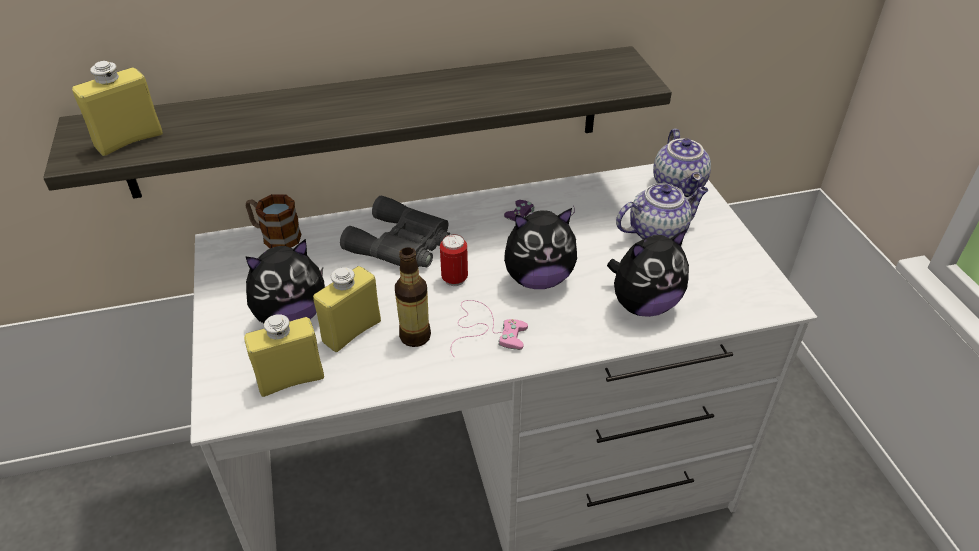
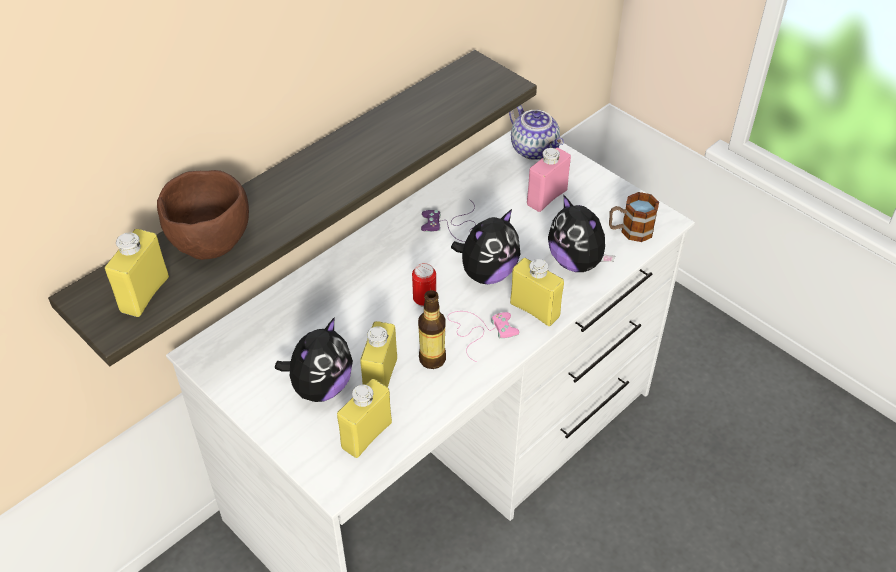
camera: 30 degrees left, 5 degrees up
(229, 119) = (210, 240): none -> brown bowl
(275, 236) = (242, 326): mug -> mug (630, 231)
(402, 244) = (358, 288): grey binoculars -> none
(559, 333) = (534, 310): none -> yellow bottle
(643, 304) = (577, 262): plush toy -> plush toy turned 105 degrees clockwise
(658, 232) = (547, 197): teapot -> pink bottle

